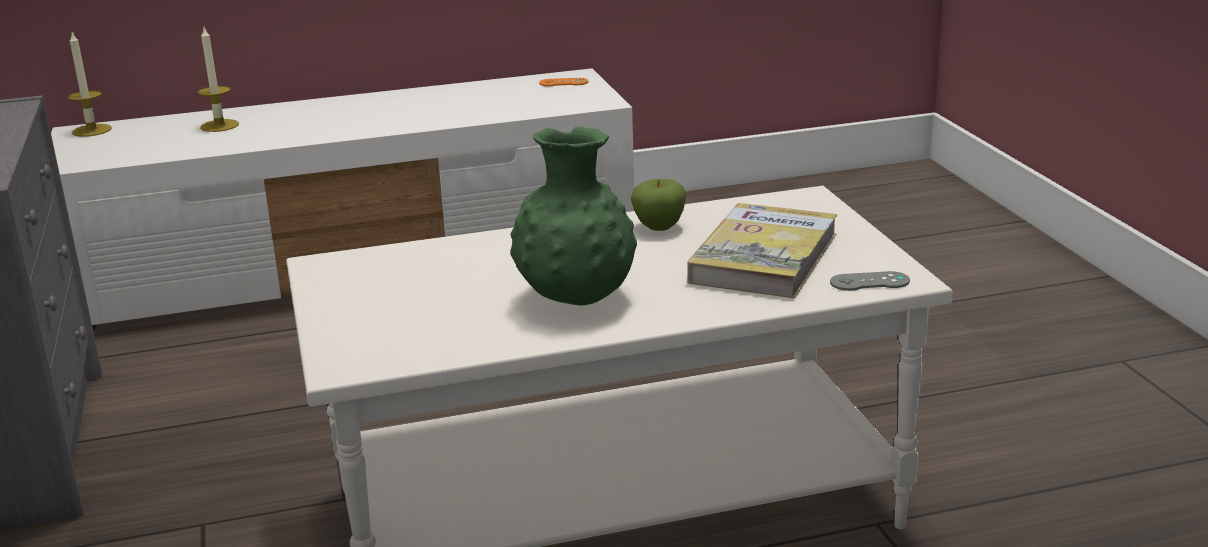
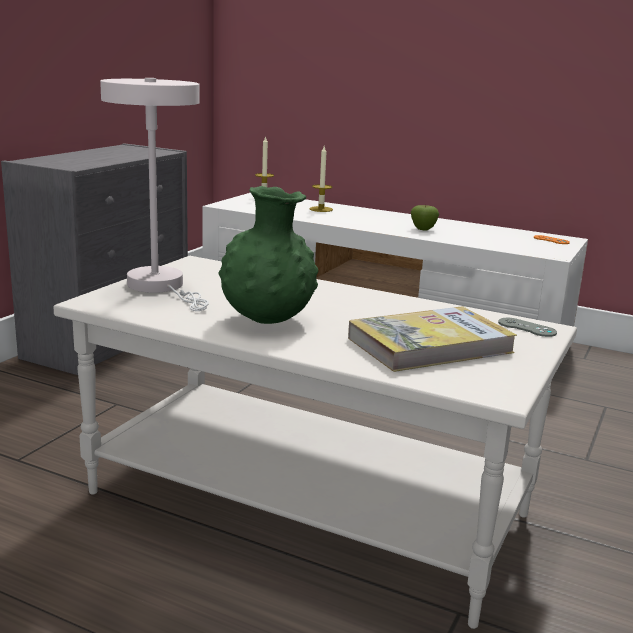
camera: 40 degrees right, 5 degrees down
(370, 312) = (161, 287): none -> white table lamp
(659, 227) = (404, 308): apple -> apple (423, 229)
(869, 282) = (469, 385): grey game controller -> grey game controller (527, 327)

